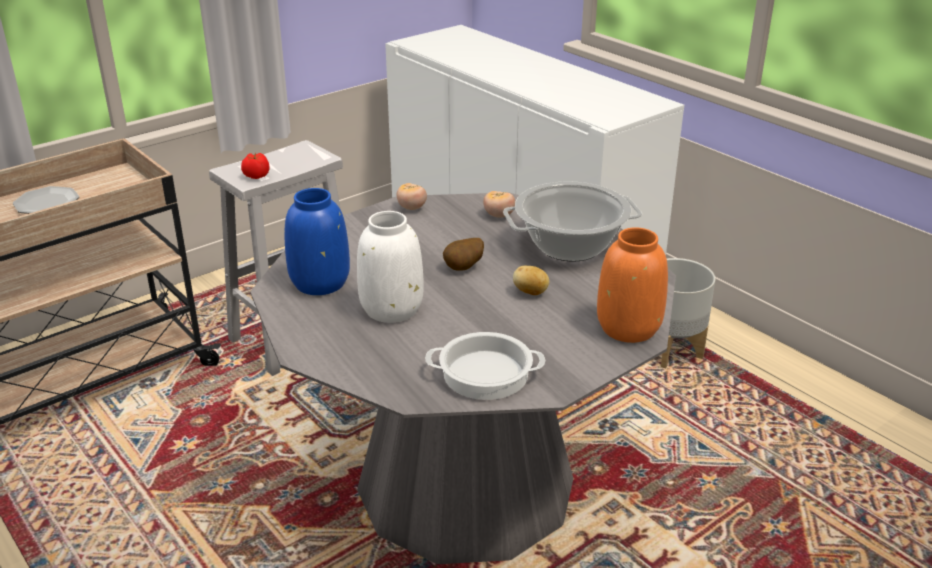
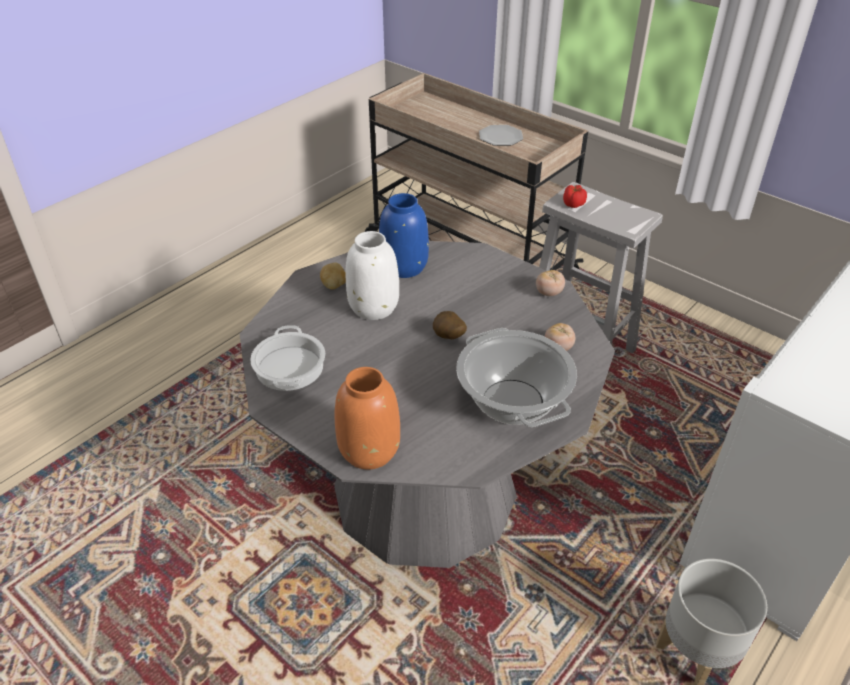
camera: 80 degrees right, 10 degrees up
(530, 292) = (417, 382): potato -> potato (334, 286)

